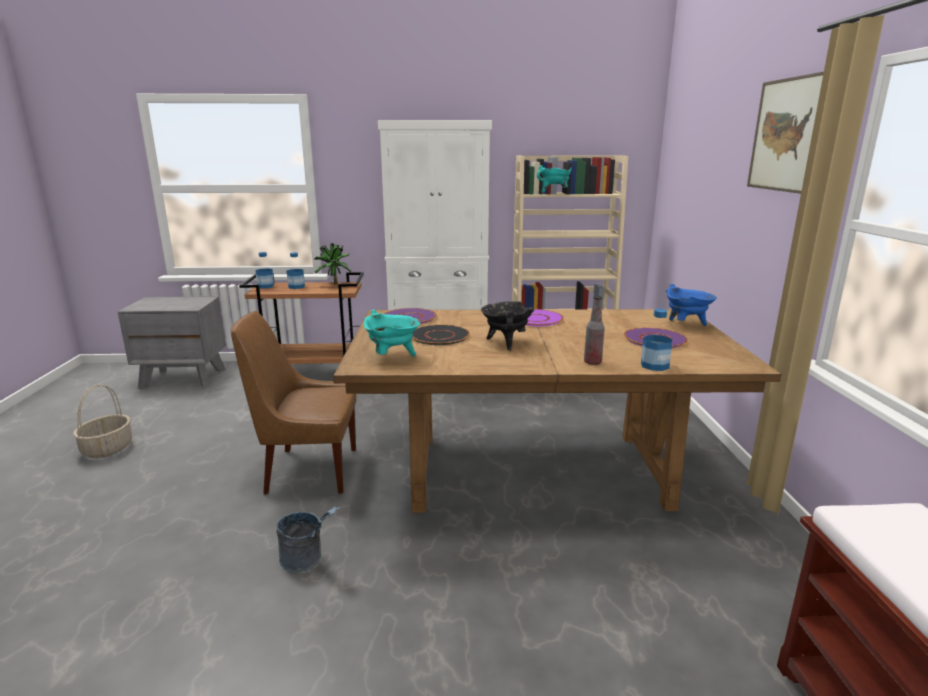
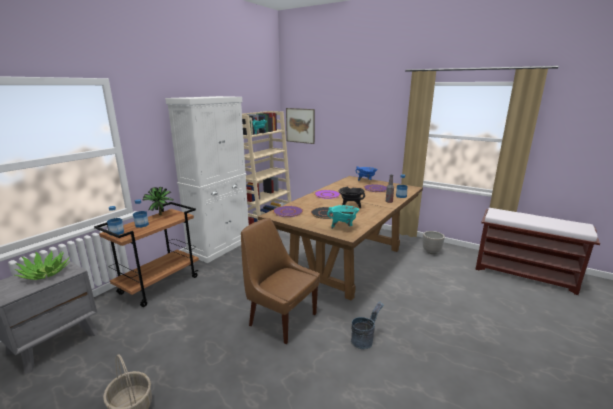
camera: 55 degrees left, 0 degrees up
(182, 302) = (45, 273): none -> potted plant
(308, 470) = (281, 318): brown chair -> brown chair turned 90 degrees clockwise
(748, 560) = (431, 252): none -> planter
(785, 135) = (381, 104): picture -> picture (300, 125)

